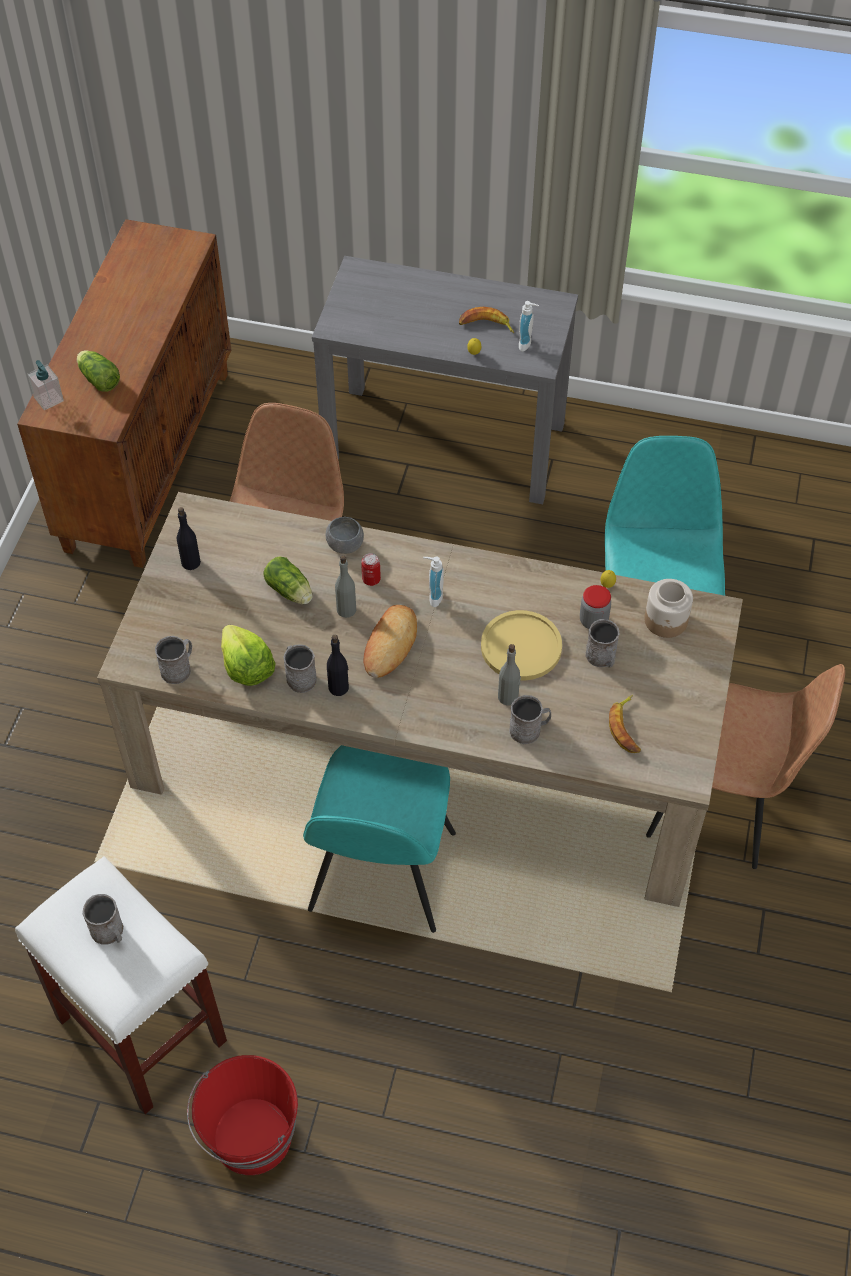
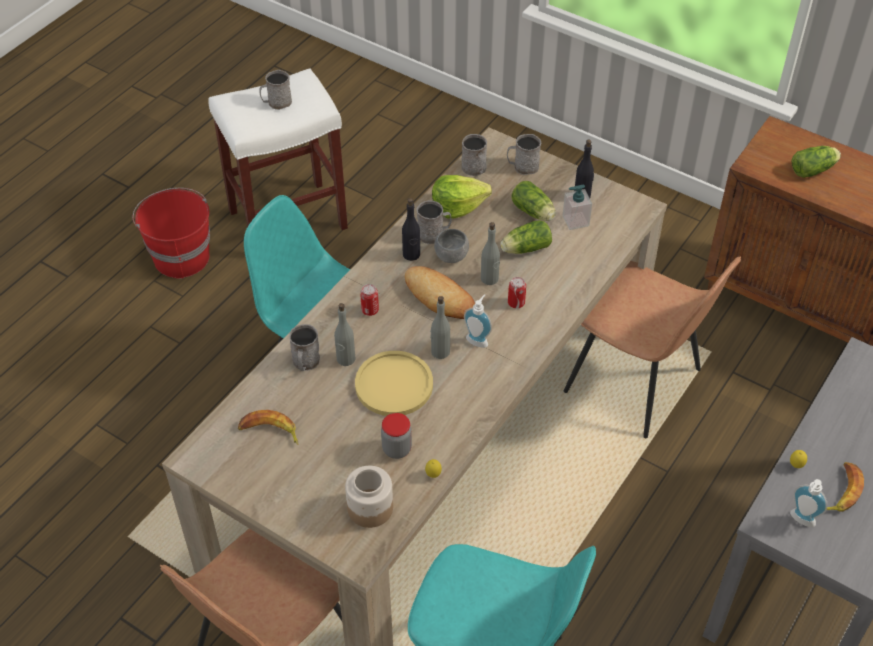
camera: 110 degrees right, 5 degrees down
(49, 399) = (794, 137): soap dispenser -> soap dispenser (575, 221)
(232, 597) = (534, 212): none -> lettuce
(345, 545) = (562, 295): grey bowl -> grey bowl (451, 256)
(434, 698) = (370, 310): none -> can
(462, 622) = (440, 352): none -> grey bottle
(602, 658) = (351, 440): grey mug -> grey mug (522, 167)

